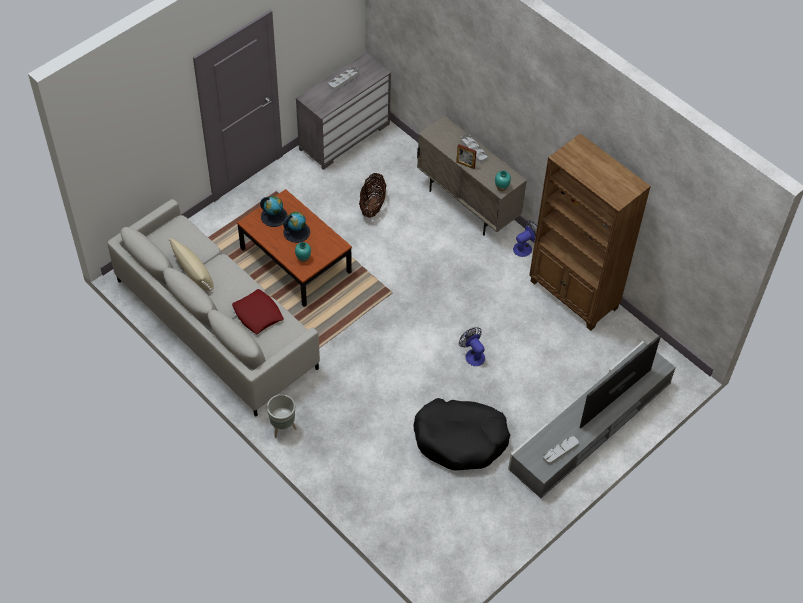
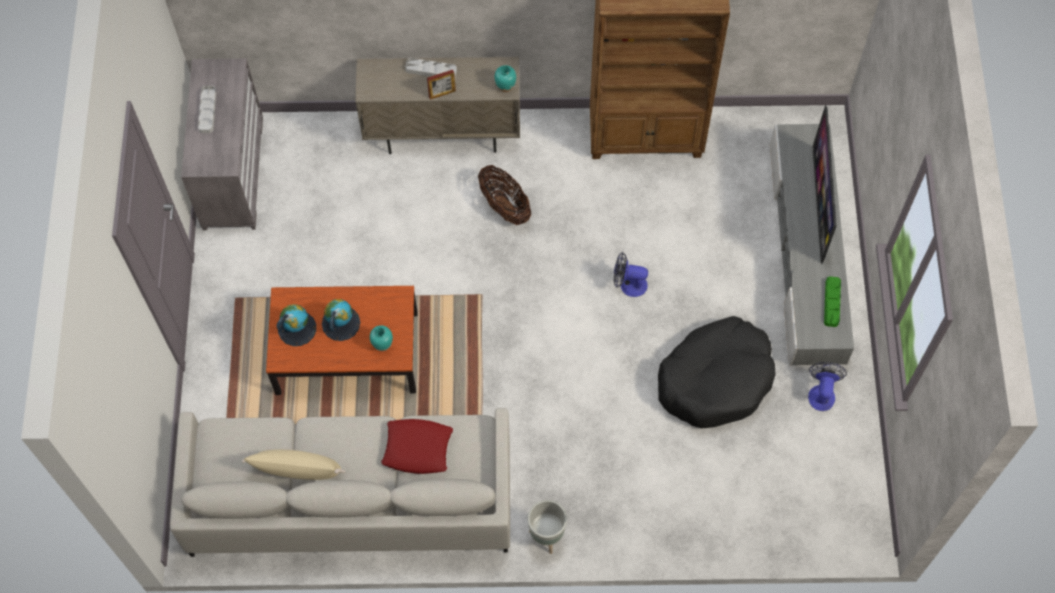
camera: 45 degrees left, 10 degrees up
(372, 205) = (352, 221): basket -> basket (505, 206)
(525, 247) = (548, 128): fan -> fan (821, 393)
(560, 451) = (831, 303): grey tray -> green tray

